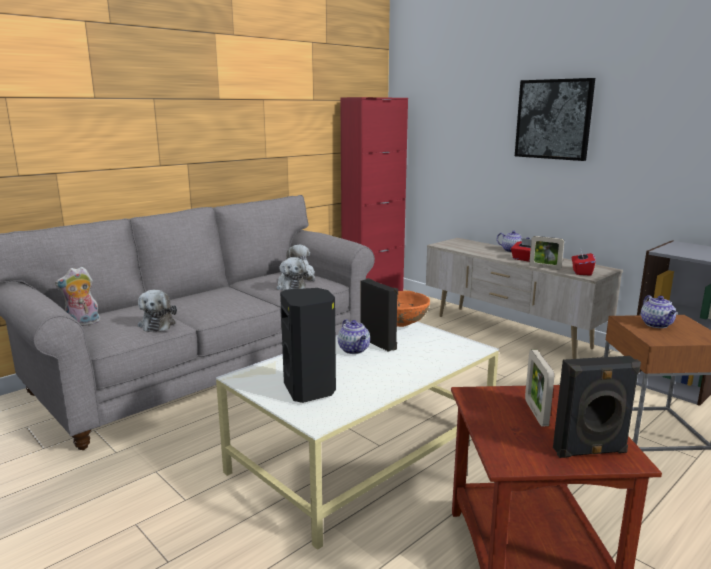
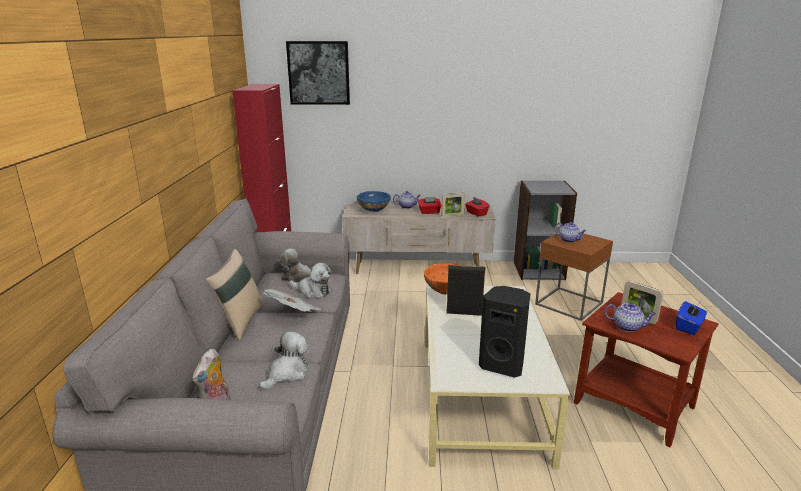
camera: 45 degrees left, 5 degrees up
(157, 324) = (287, 374): plush toy -> plush toy turned 90 degrees counterclockwise
(208, 289) = (239, 322): none -> beige pillow
(245, 295) = (293, 313): none -> newspaper
(354, 350) = (462, 324): teapot -> teapot (627, 327)
(467, 247) = (373, 211): none -> blue bowl
(553, 119) = (427, 101): picture -> picture (319, 73)
(590, 452) = (688, 327): black speaker -> blue tissue box

